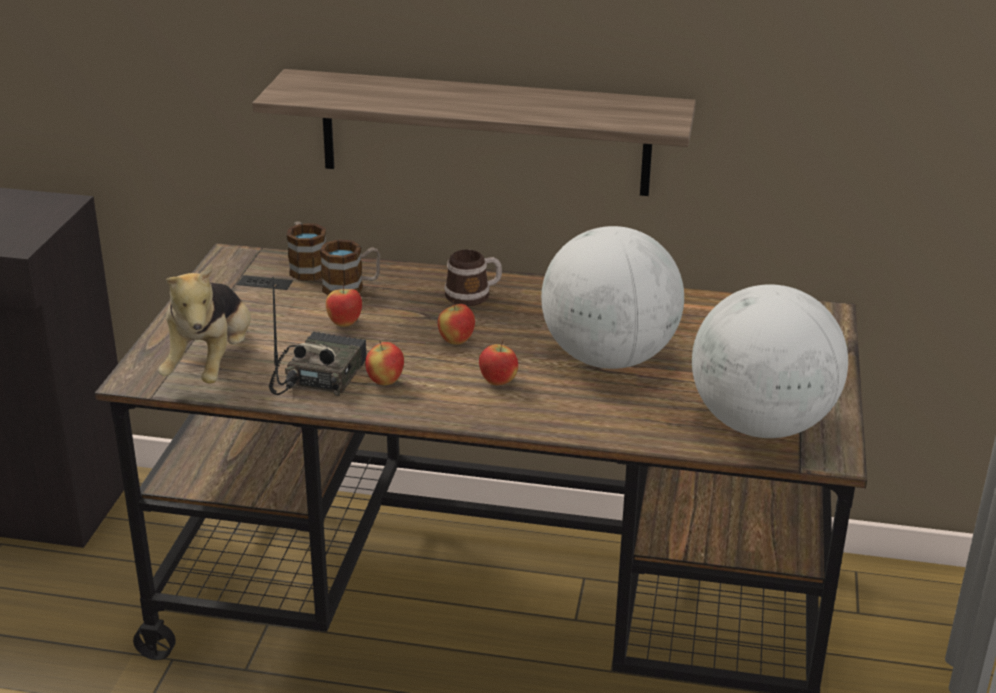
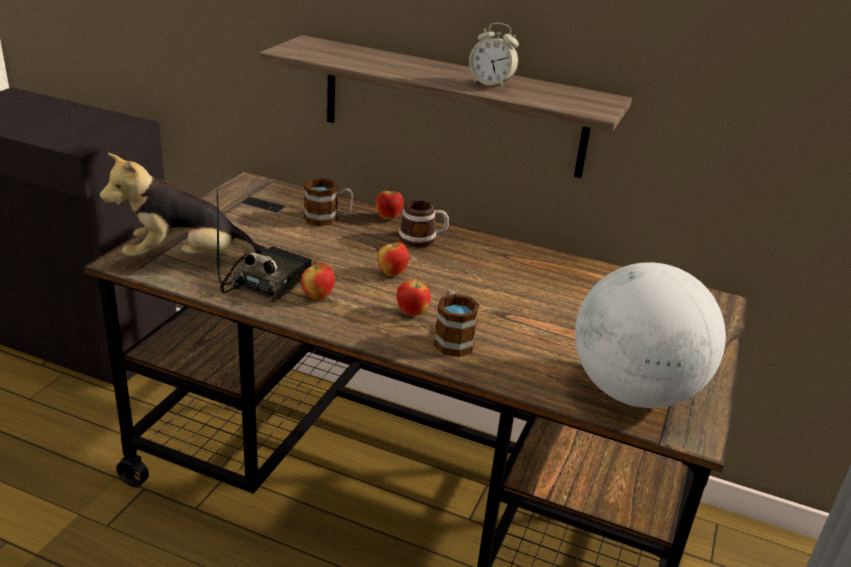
camera: 10 degrees right, 0 degrees up
(211, 364) = (186, 259): plush toy -> plush toy turned 60 degrees clockwise
(306, 268) = (300, 198): mug -> mug (452, 339)
(344, 323) = (308, 245): apple -> apple (388, 218)
(537, 106) = (491, 84): none -> alarm clock
(609, 358) = (516, 309): globe -> none

